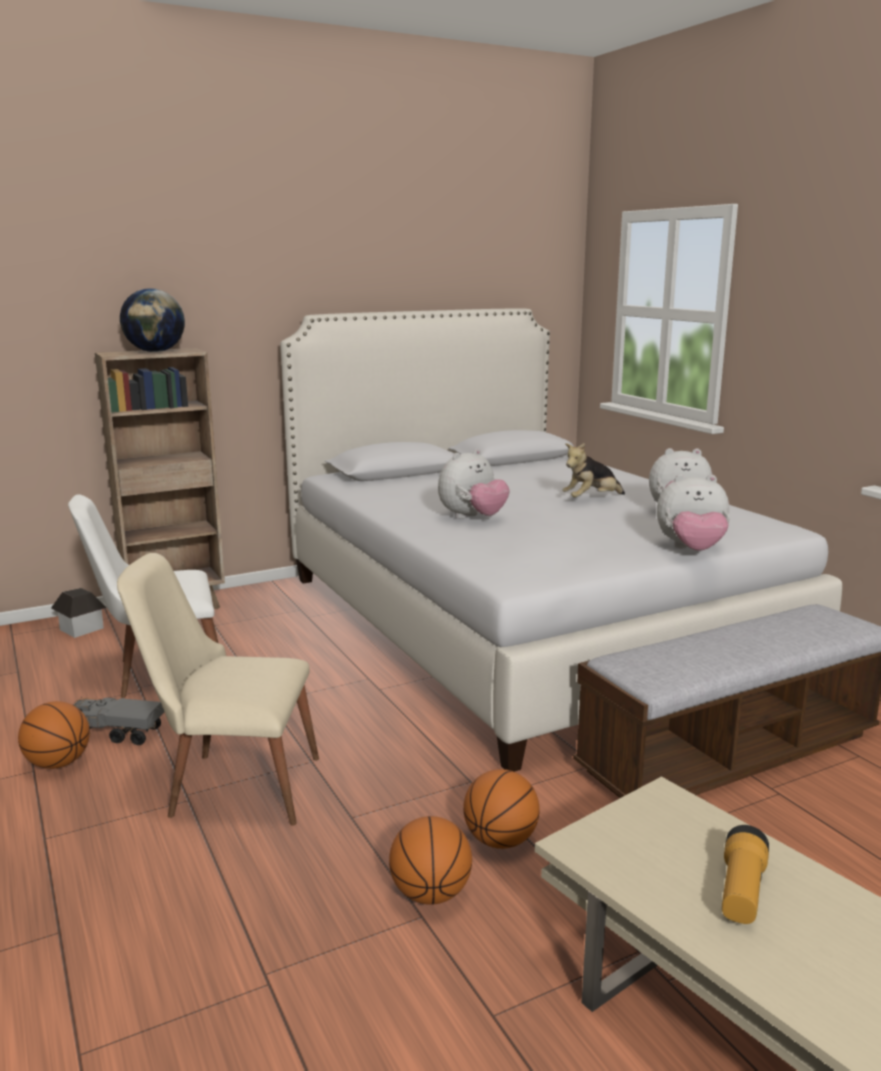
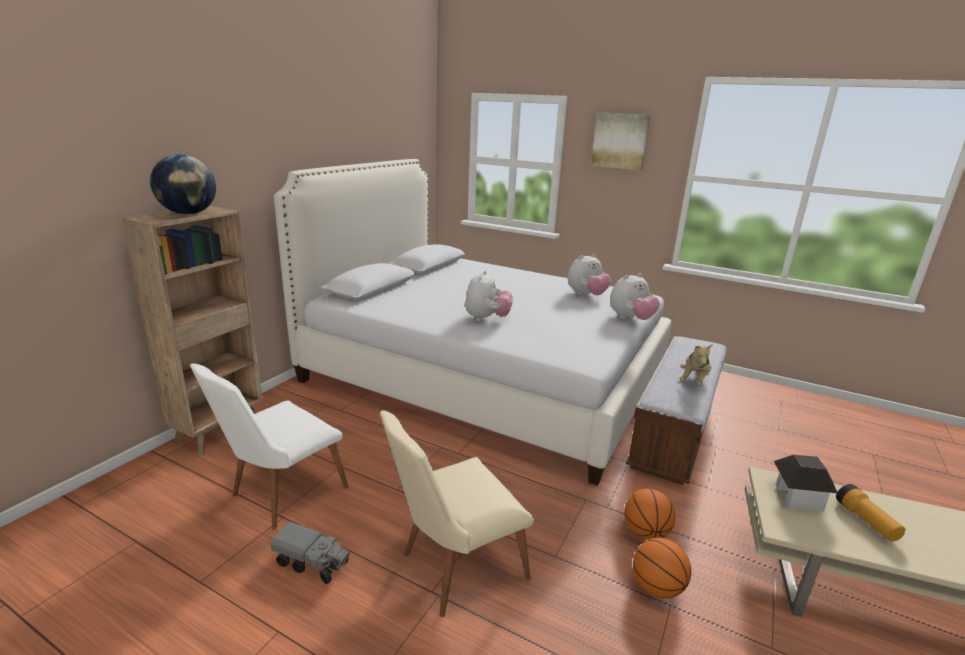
camera: 35 degrees left, 5 degrees up
(58, 763) = (293, 614): basketball -> none
(81, 628) = (151, 477): toy house -> toy house (797, 497)
(119, 734) = (313, 563): toy truck -> toy truck turned 135 degrees counterclockwise
(591, 500) = (526, 291): plush toy -> plush toy (694, 381)
(806, 270) = (620, 141): none -> picture

